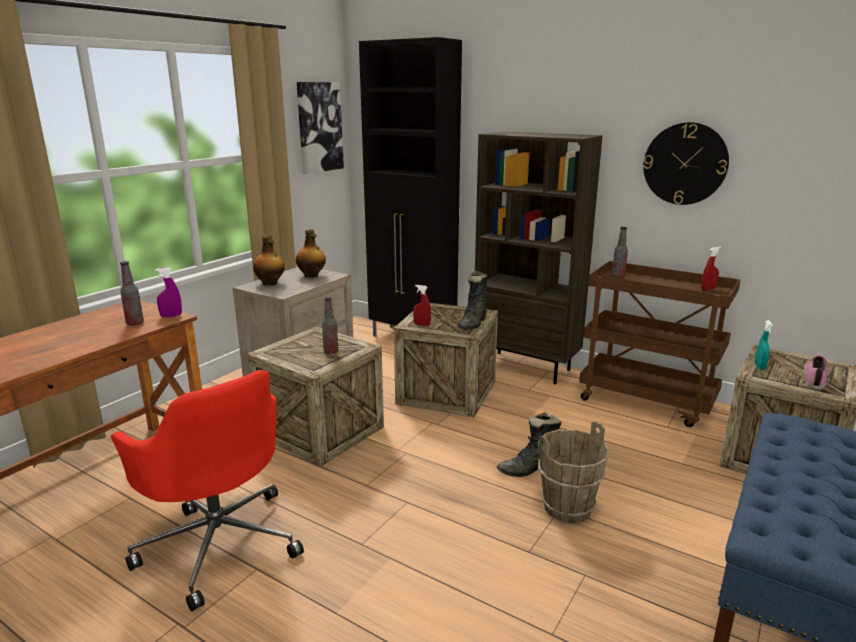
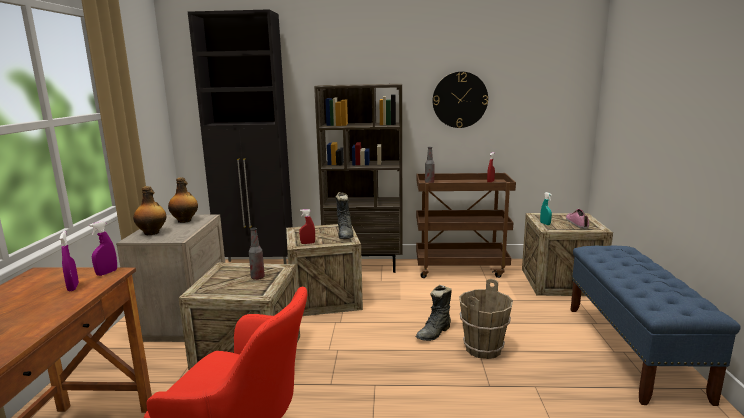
camera: 30 degrees left, 5 degrees down
(135, 323) = (73, 287): bottle -> purple spray bottle
(319, 127) = (147, 89): picture -> none

